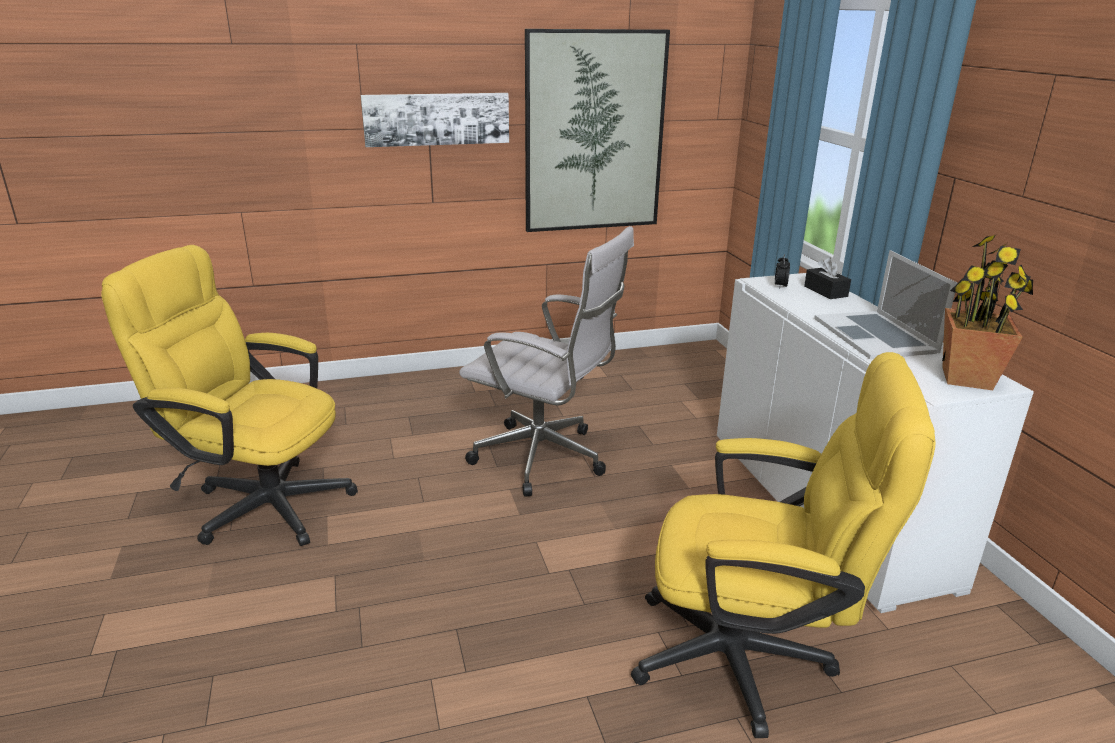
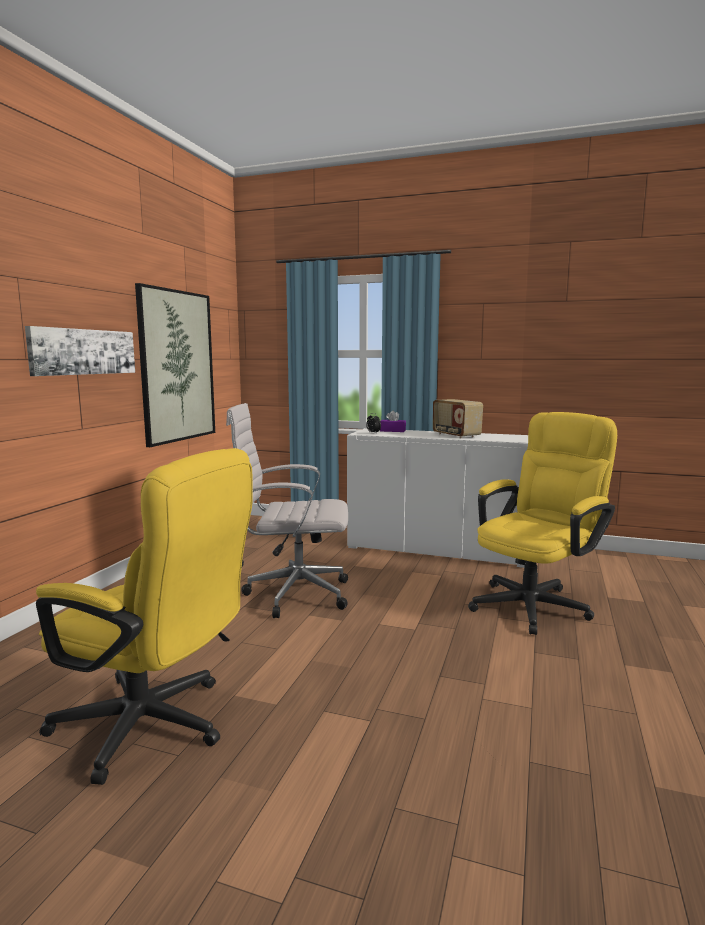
camera: 55 degrees left, 15 degrees down
(259, 502) = (155, 727): yellow office chair -> yellow office chair turned 120 degrees counterclockwise
(545, 459) = (293, 594): white office chair -> white office chair turned 150 degrees counterclockwise
(825, 291) = (392, 431): black tissue box -> purple tissue box
(875, 335) = (455, 435): laptop -> radio
(966, 378) = (514, 437): potted plant -> none

